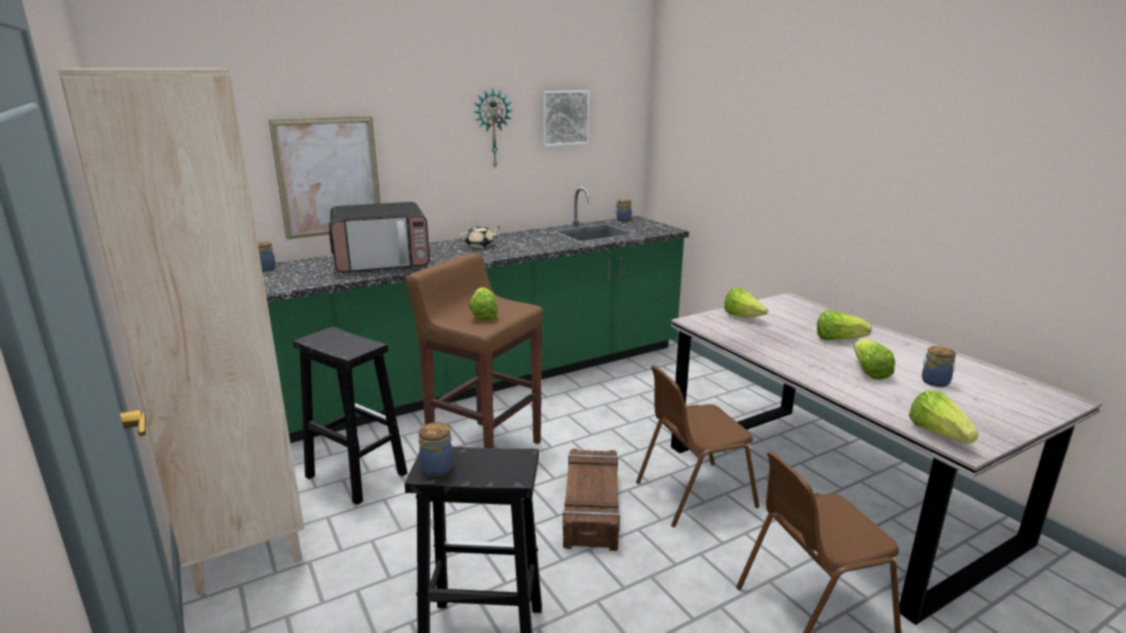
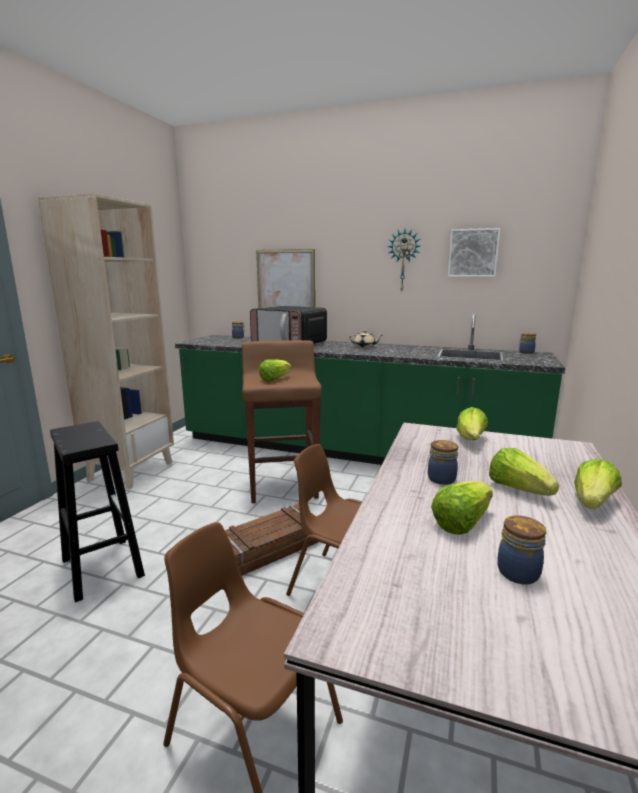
camera: 50 degrees right, 5 degrees down
(355, 475) = (212, 467): black stool -> none
(437, 467) = (72, 430): jar -> jar (442, 479)
(938, 434) = (349, 602): lettuce -> lettuce (592, 503)

